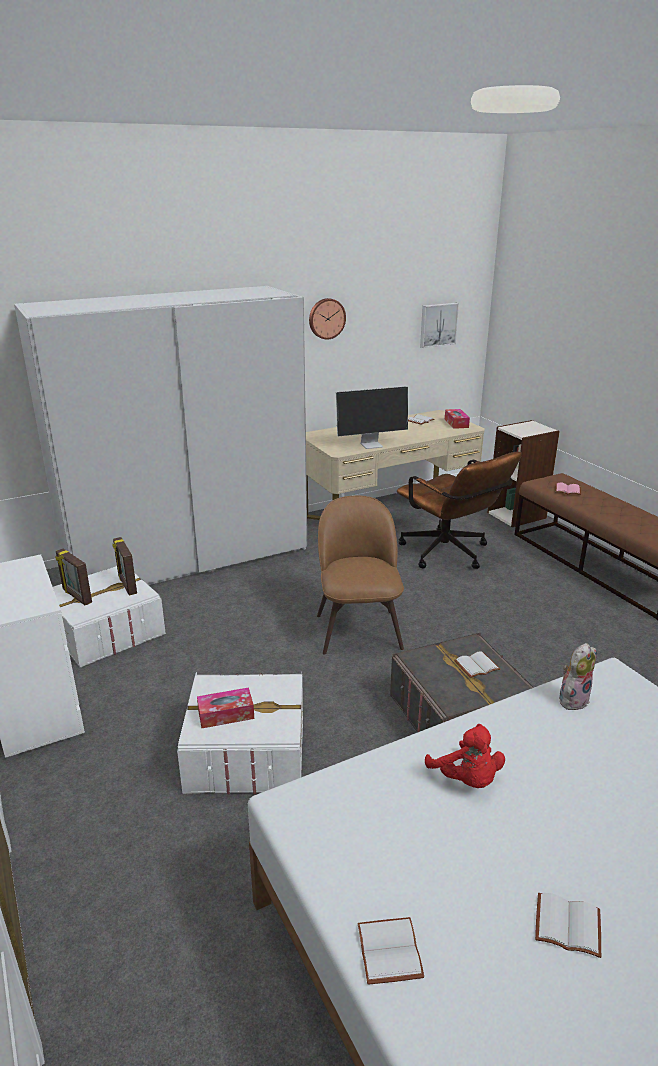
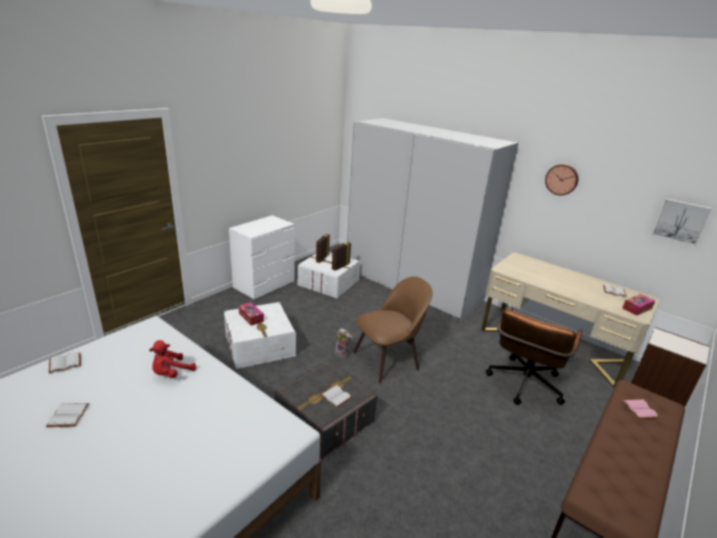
camera: 65 degrees right, 0 degrees up
(372, 444) = (532, 279): monitor -> none
(572, 699) = (256, 411): plush toy -> plush toy (343, 353)

